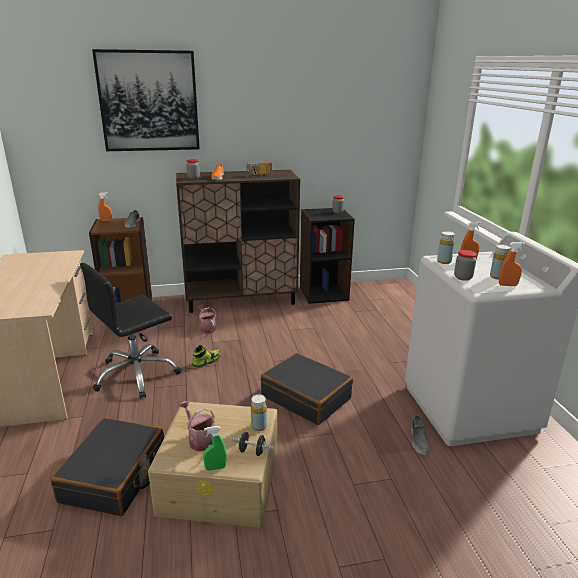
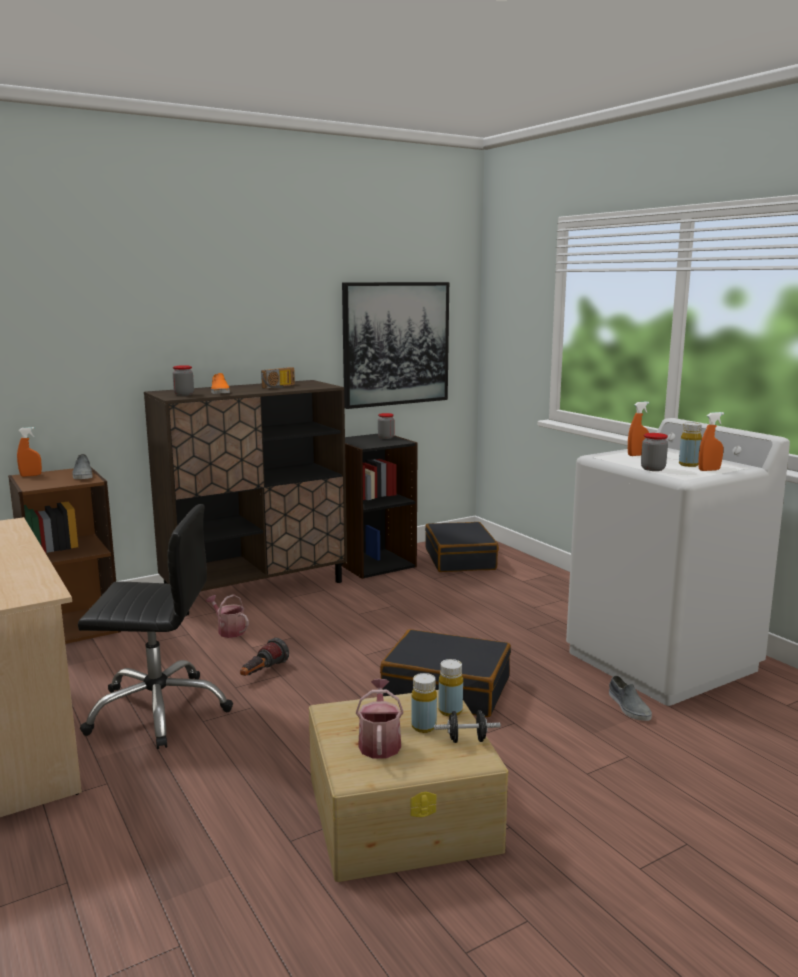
camera: 20 degrees left, 10 degrees down
(115, 476) = (230, 848): black suitcase -> black suitcase (460, 559)
(136, 374) = (158, 710): black office chair -> black office chair turned 120 degrees counterclockwise
(149, 101) = (100, 281): picture -> picture (396, 344)
(200, 439) = (379, 742): watering can -> watering can turned 60 degrees clockwise
(206, 361) = (262, 673): shoe -> flashlight
(215, 468) = (433, 769): green spray bottle -> none
(444, 261) = (611, 458): yellow bottle -> yellow bottle (423, 727)

